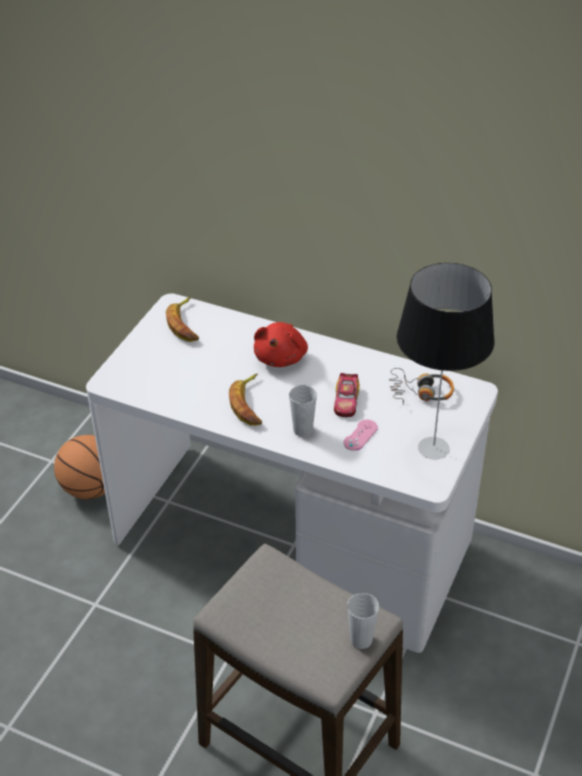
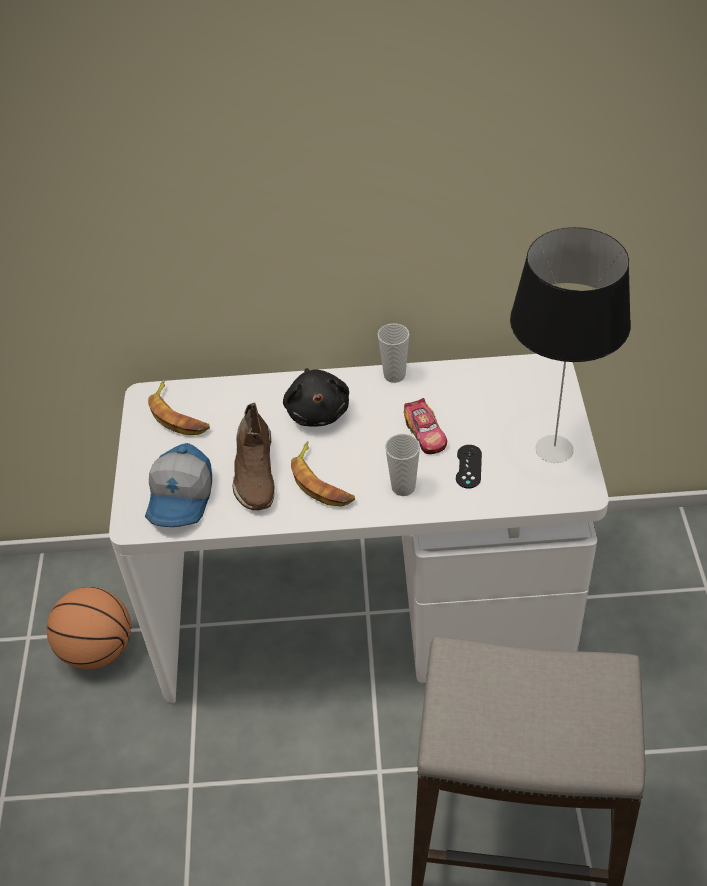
camera: 25 degrees left, 5 degrees up
(149, 378) = (182, 498): none -> cap
(209, 380) = (254, 471): none -> brown shoe
(281, 357) = (318, 411): red plush toy -> black plush toy
(360, 435) = (468, 466): pink game controller -> black game controller
(361, 640) = (617, 700): cup -> cup (394, 375)
(420, 392) = (495, 391): headphones -> none

